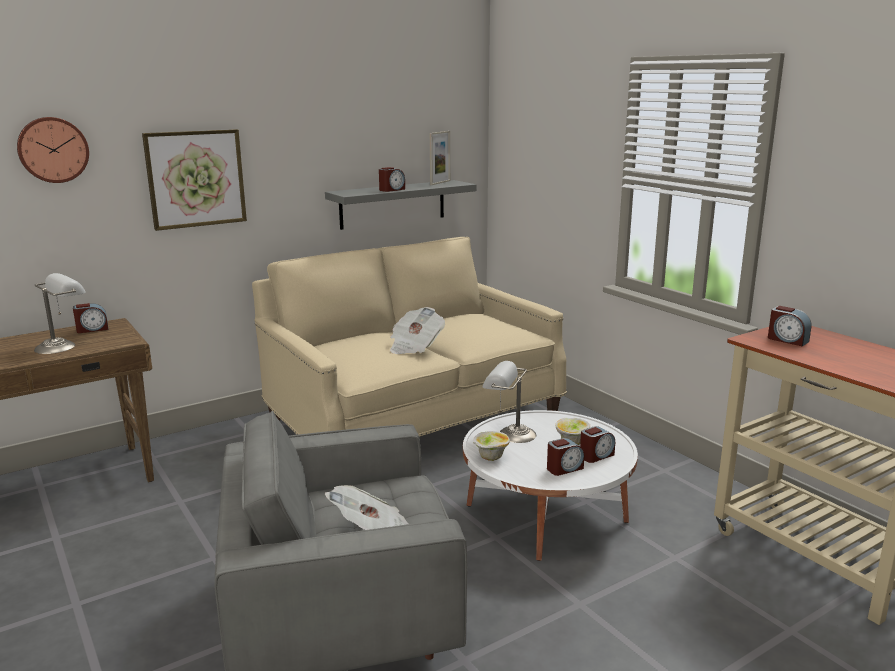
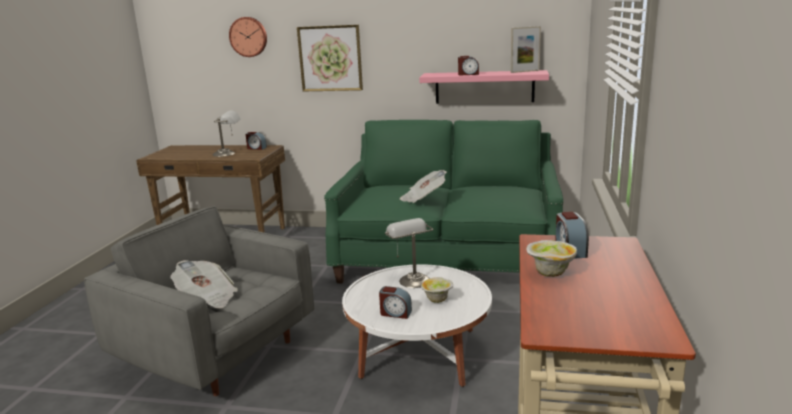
camera: 45 degrees right, 0 degrees up
(393, 204) = (484, 87): grey shelf -> pink shelf
(411, 417) = (448, 258): beige sofa -> green sofa
(490, 457) = (368, 288): bowl -> bowl (550, 273)
(596, 456) = (434, 314): alarm clock -> none

